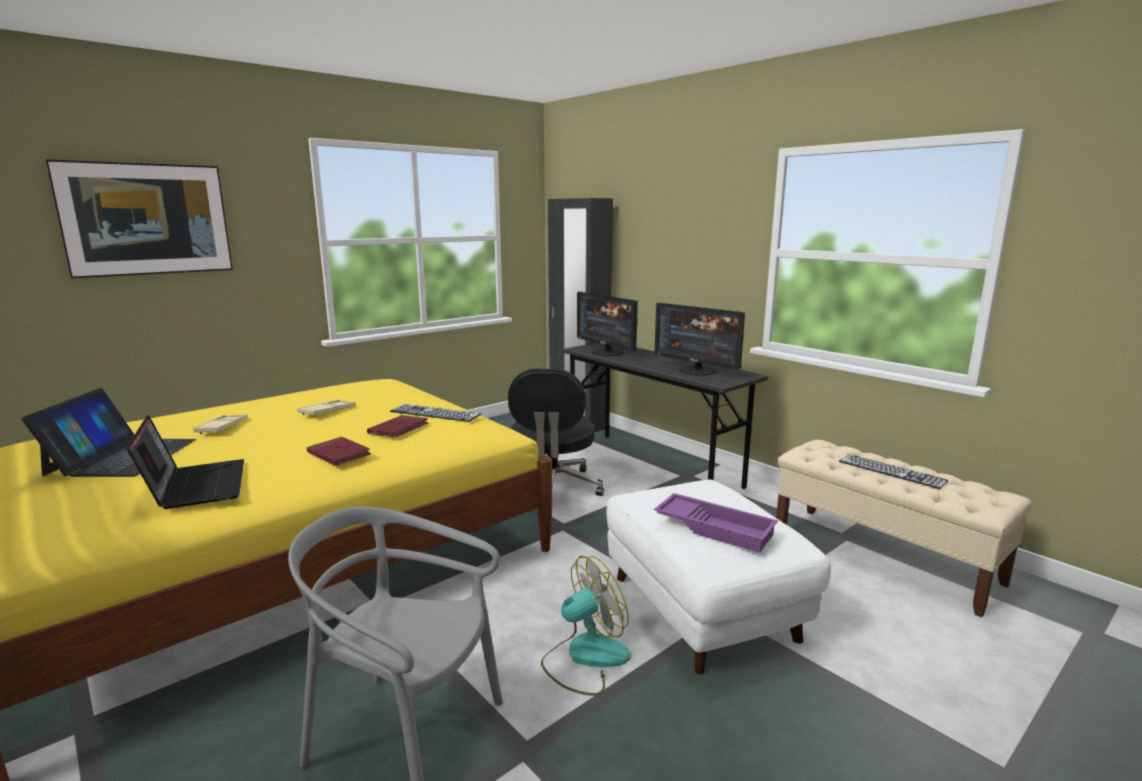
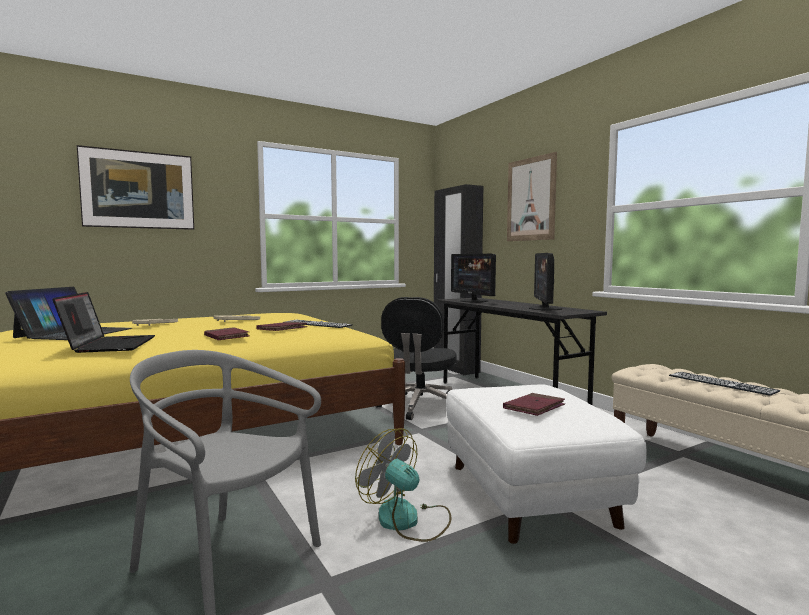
camera: 10 degrees right, 10 degrees down
(585, 658) = (407, 520): fan -> fan turned 120 degrees counterclockwise
(676, 225) = (531, 199): none -> picture
(697, 371) = (544, 308): monitor -> monitor turned 45 degrees clockwise
(715, 528) = (534, 407): purple tray -> red book

